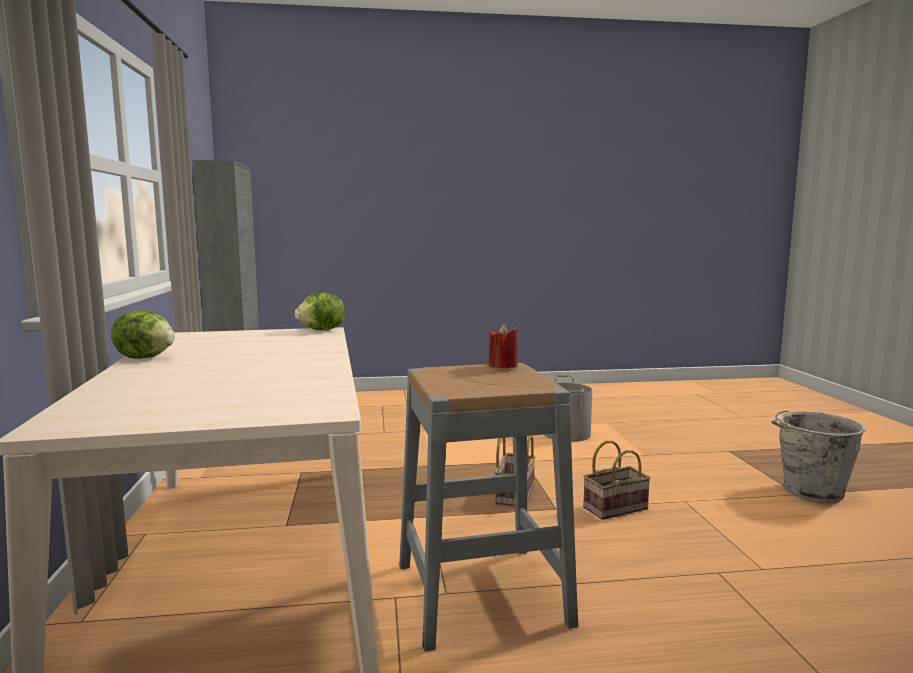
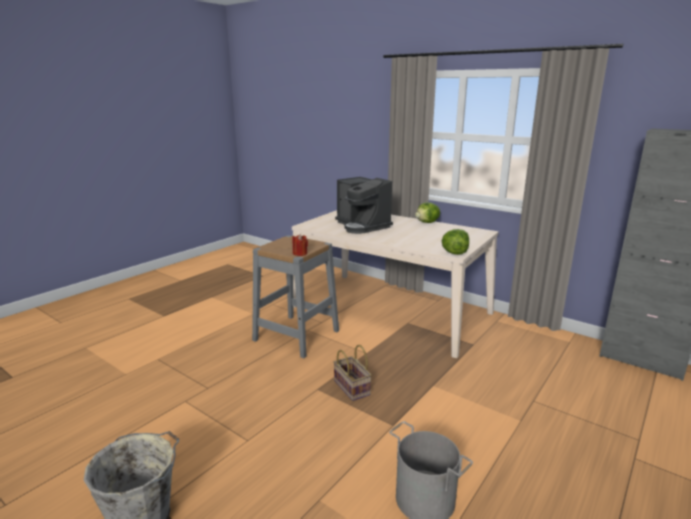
camera: 135 degrees right, 10 degrees up
(244, 379) = (362, 226): none -> coffee machine
(615, 507) = (286, 408): basket -> none

